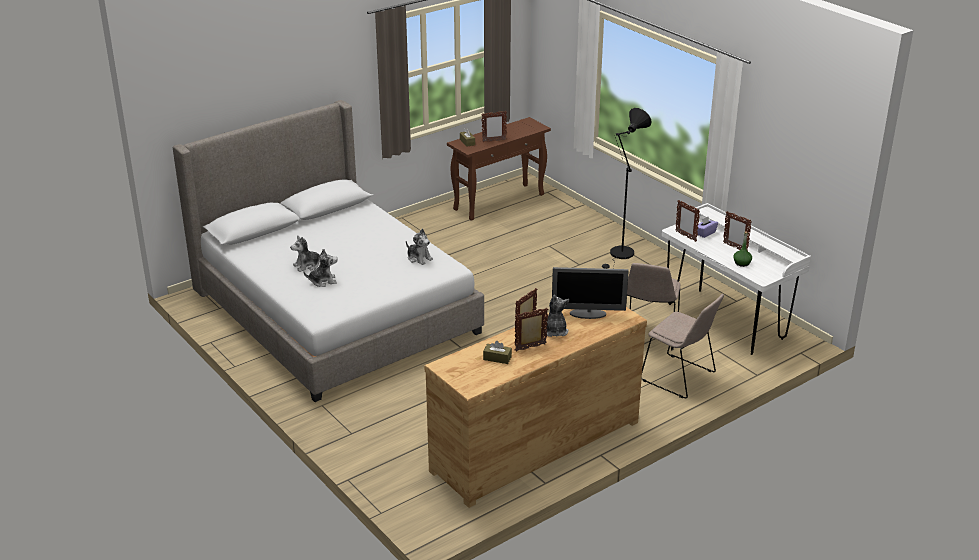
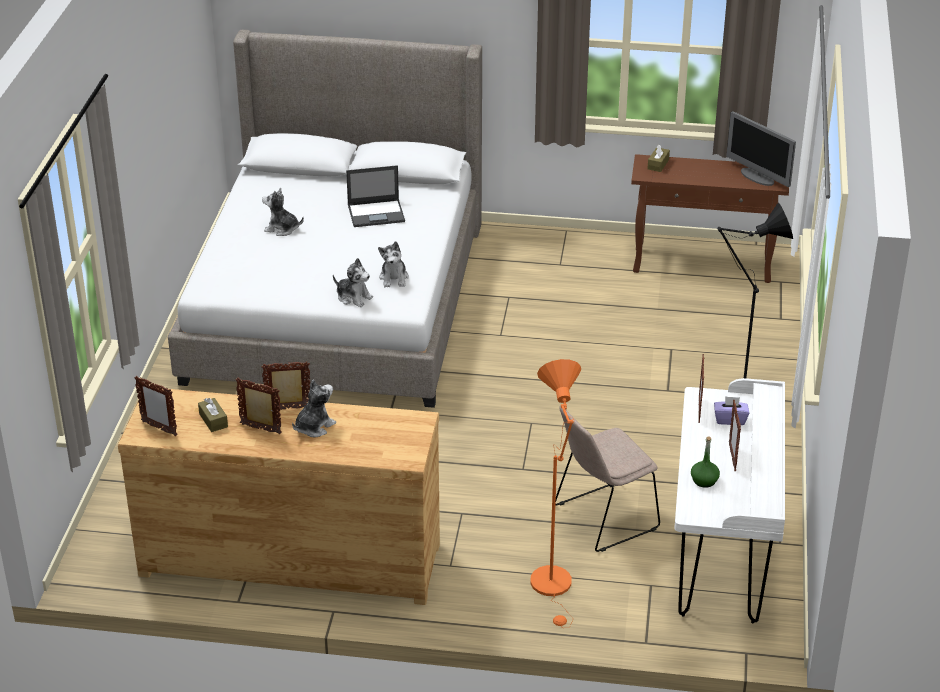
camera: 45 degrees right, 5 degrees up
(323, 281) = (266, 253): plush toy -> plush toy (353, 297)
(349, 233) = (377, 213): none -> laptop
(494, 141) = (691, 177): picture frame -> picture frame (159, 428)
(588, 314) = (377, 429): monitor -> monitor (757, 177)
(680, 377) = (554, 587): beige chair -> orange floor lamp

